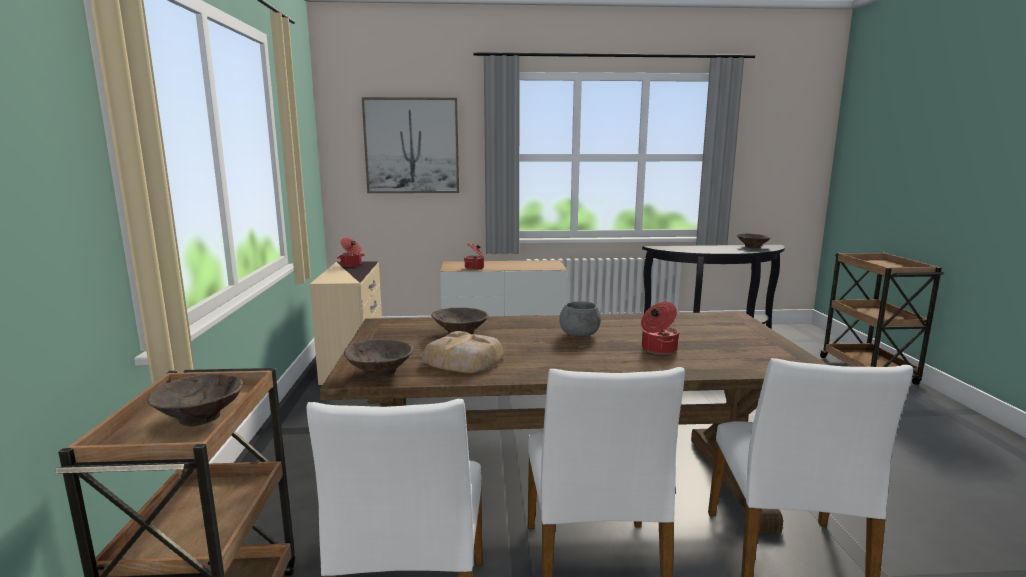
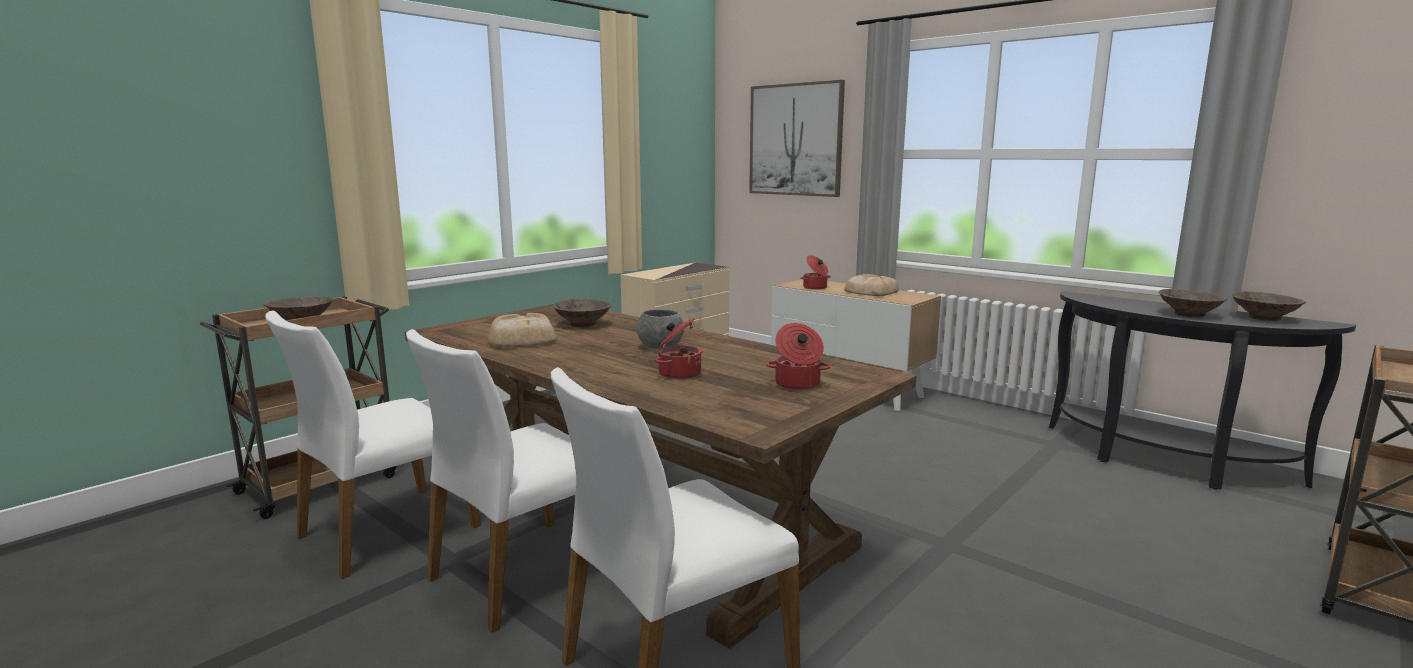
camera: 45 degrees right, 0 degrees up
(351, 265) = (696, 266): cooking pot -> cooking pot (797, 385)
(379, 372) = (456, 332): brown bowl -> brown bowl (1188, 314)
(515, 264) = (870, 291): none -> bread

